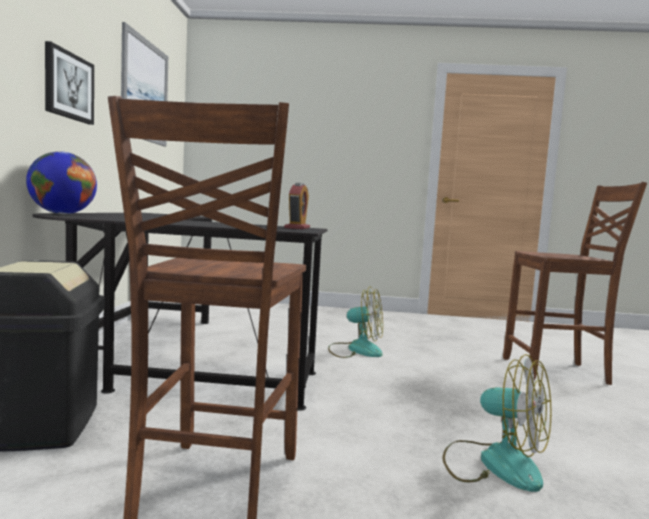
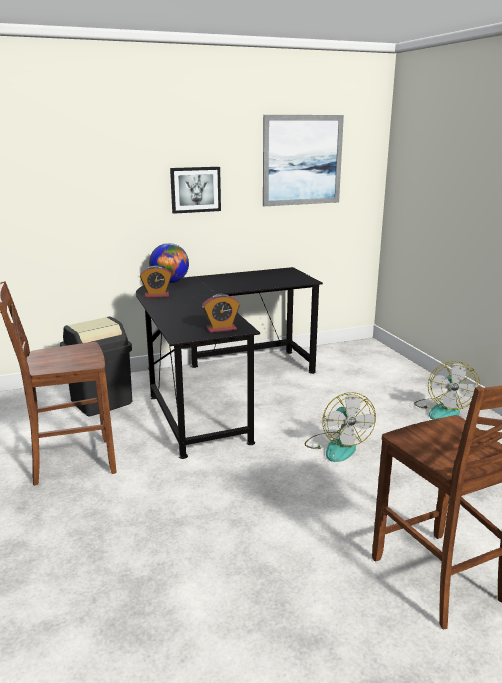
camera: 65 degrees right, 15 degrees up
(107, 218) = (157, 295): none -> alarm clock
(494, 463) = (156, 547): fan -> fan (442, 410)

